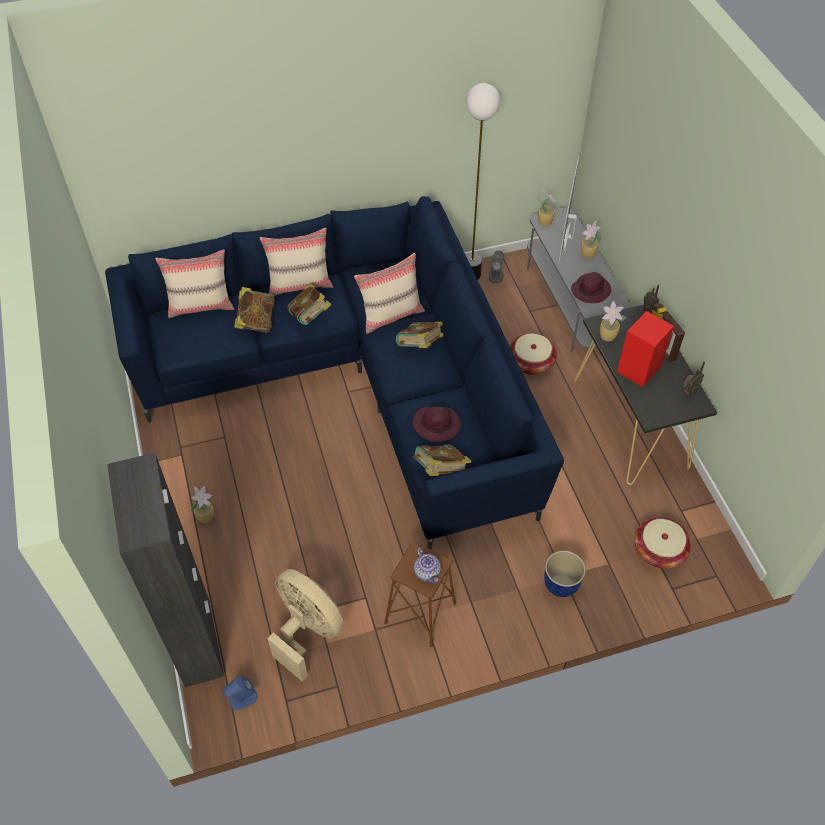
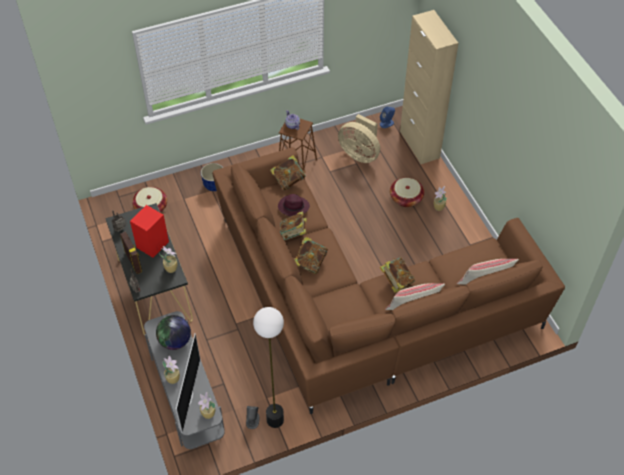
camera: 175 degrees right, 0 degrees up
(197, 642) = (419, 144): black cabinet -> beige cabinet
(256, 322) = (436, 276): book -> book (293, 234)
(356, 381) = (360, 307): blue sofa -> brown sofa
(391, 315) = (335, 291): beige pillow -> none
(531, 362) = (225, 334): basket -> basket (406, 198)
(590, 290) = (175, 341): purple hat -> globe

